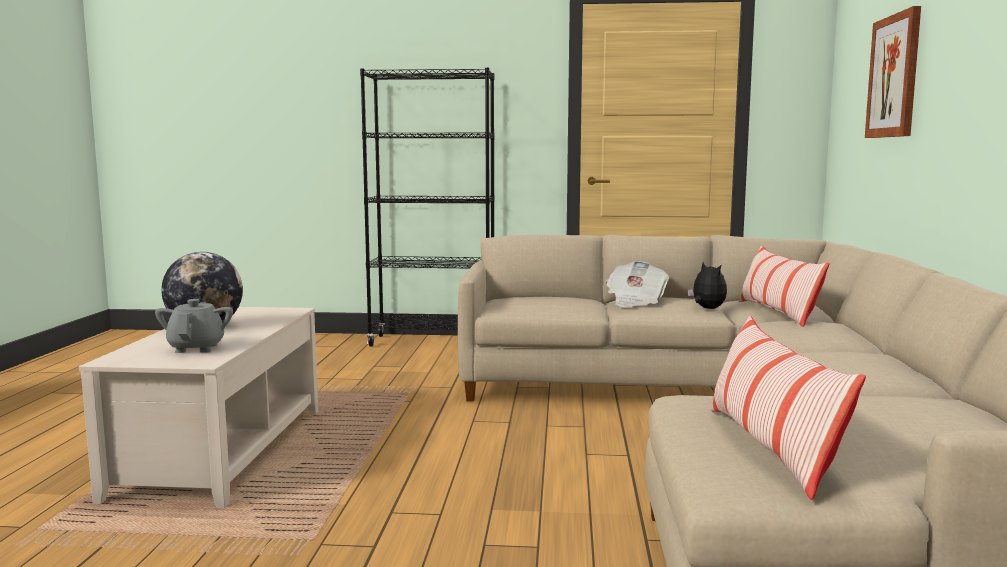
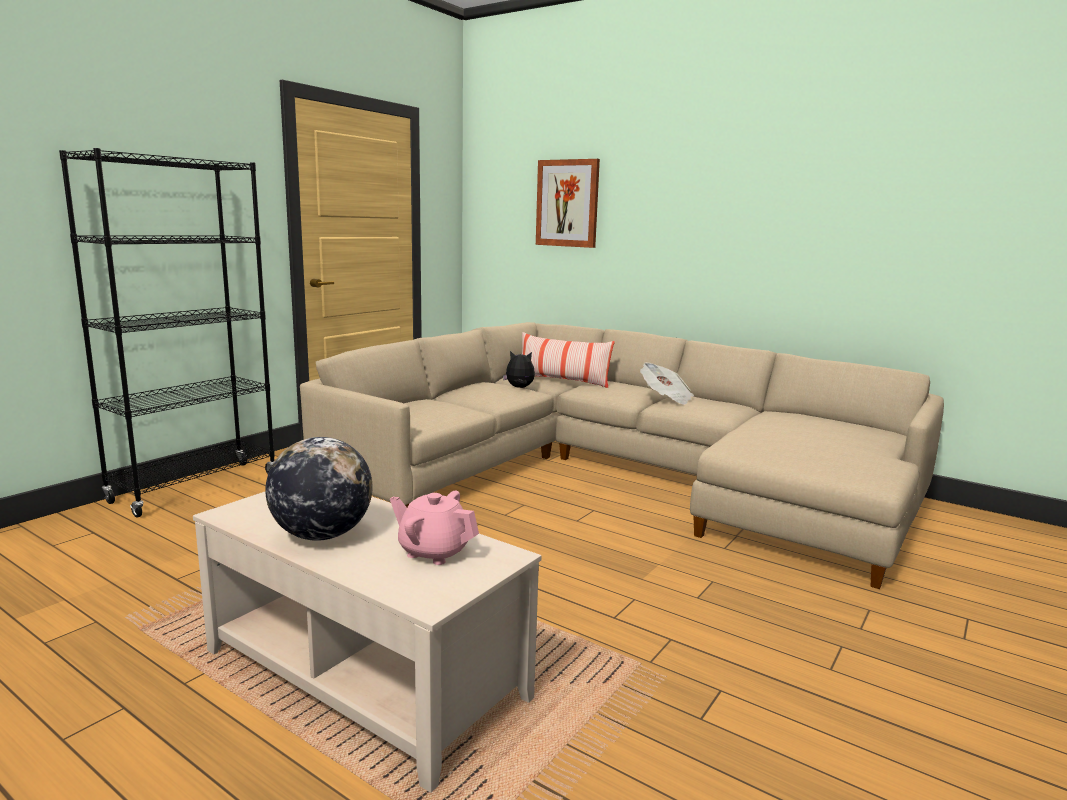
camera: 60 degrees left, 5 degrees up
(196, 348) = (434, 552): grey teapot -> pink teapot
(635, 301) = (471, 393): newspaper -> newspaper (666, 398)
(771, 448) = (827, 458): pillow -> none

